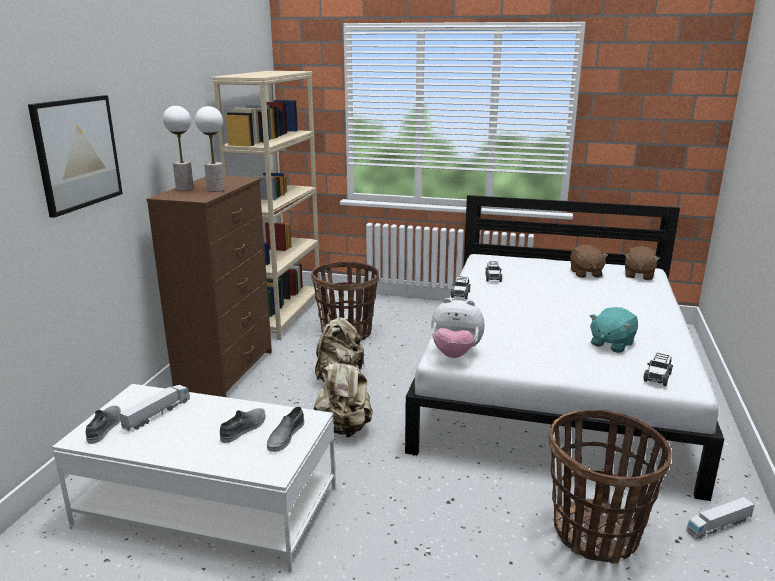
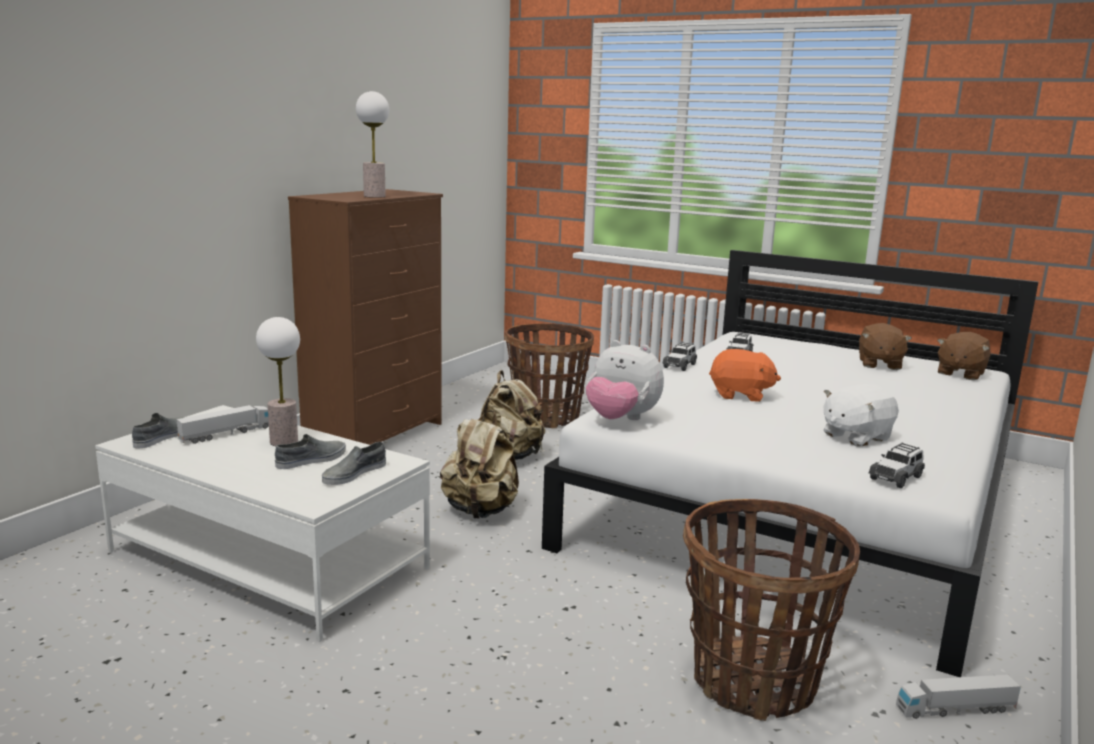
camera: 15 degrees right, 5 degrees down
(77, 153) = (199, 124): picture -> none
(185, 189) = (341, 194): table lamp -> table lamp (284, 441)
(281, 315) = (477, 389): beige bookcase -> none
(517, 317) = (740, 395): none -> orange plush toy
(611, 344) = (855, 436): turquoise plush toy -> white plush toy

